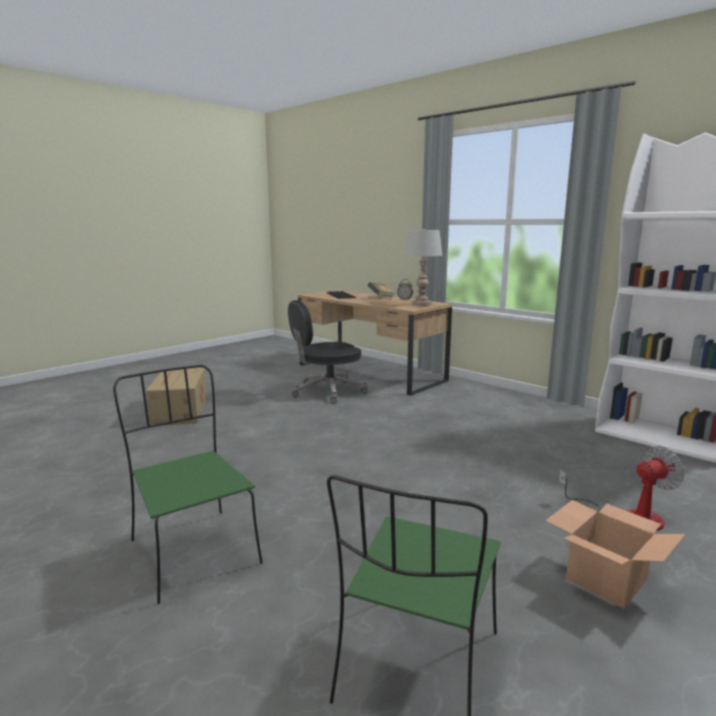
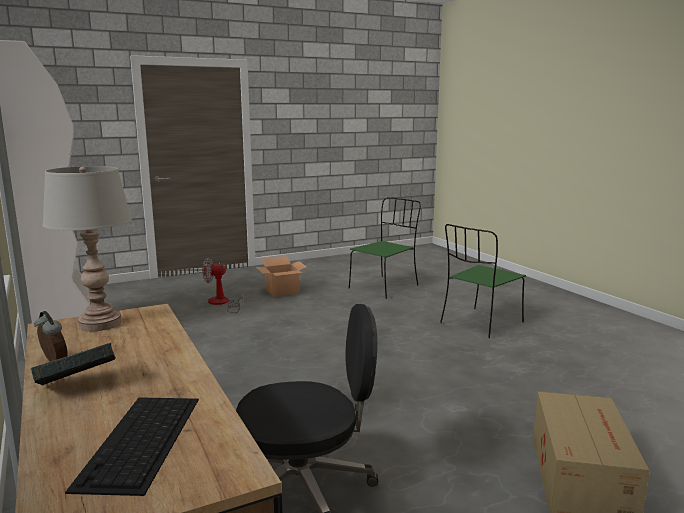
camera: 160 degrees left, 0 degrees up
(193, 550) = (480, 323): green chair -> green chair turned 60 degrees clockwise

